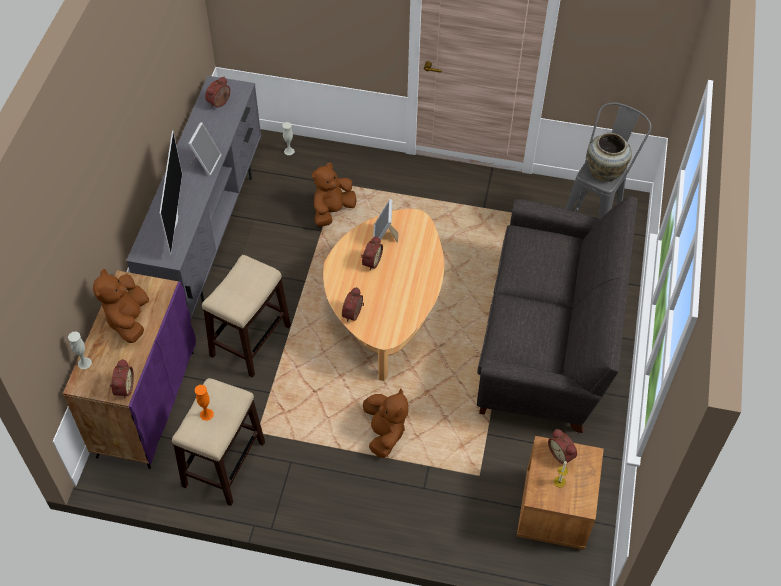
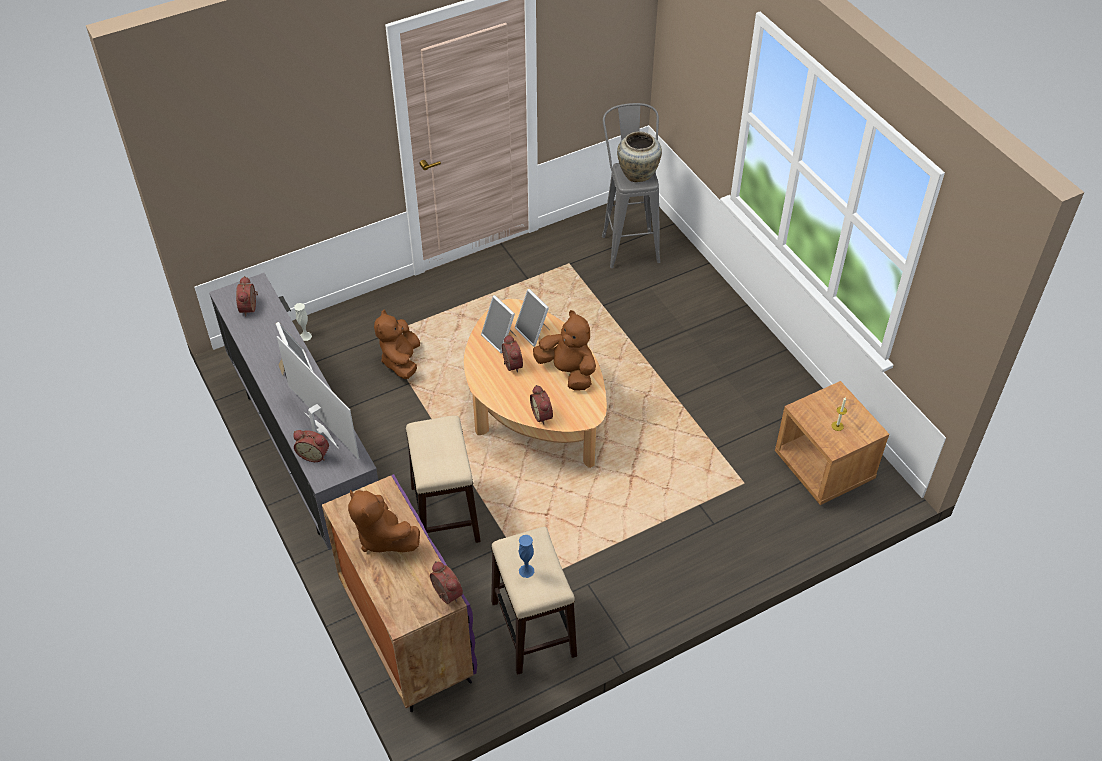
camera: 40 degrees left, 5 degrees down
(84, 363) = (384, 600): white vase -> none
(206, 414) = (526, 571): orange vase -> blue vase
(385, 433) = (638, 505): brown plush toy -> brown plush toy (568, 372)
(413, 248) = (533, 332): none -> picture frame
(546, 343) = (687, 350): grey sofa -> none
(562, 454) = (817, 405): alarm clock -> alarm clock (314, 454)

